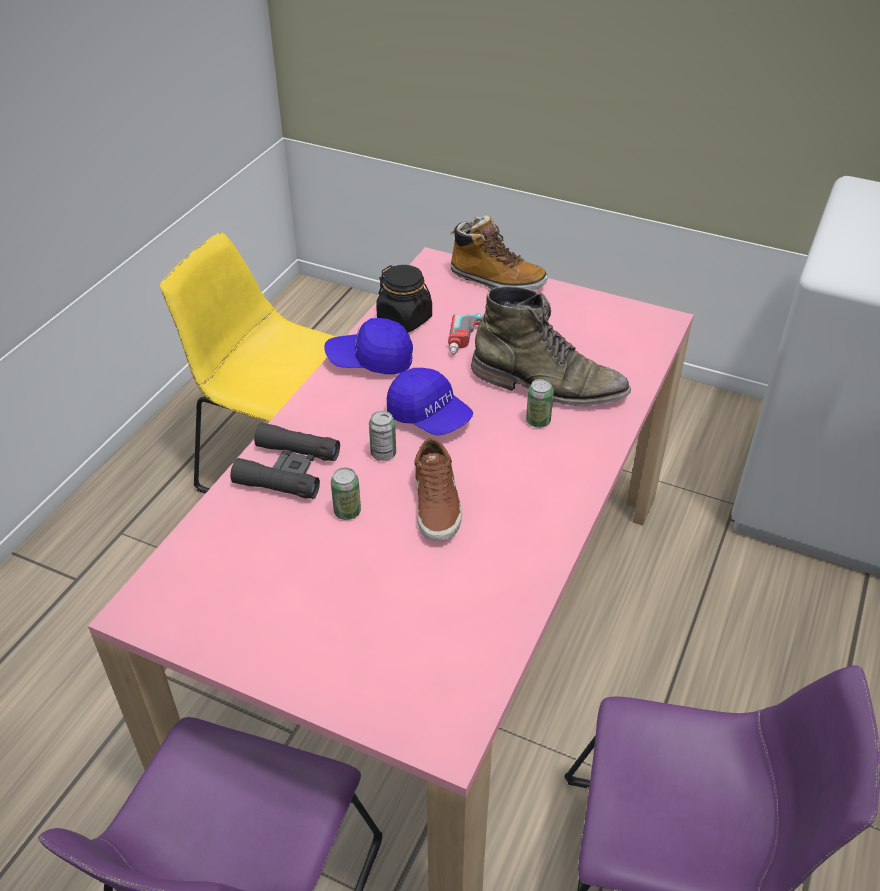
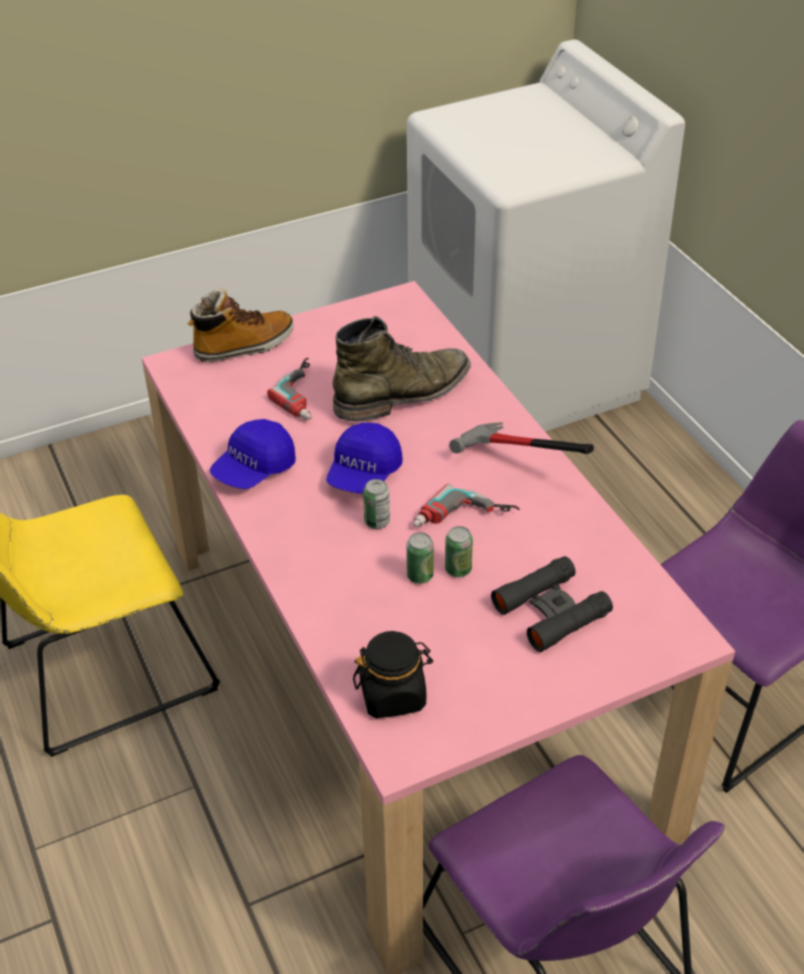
camera: 50 degrees left, 0 degrees up
(288, 469) = (331, 585): black binoculars -> black binoculars (551, 611)
(405, 319) = (226, 422): black jar -> black jar (393, 695)
(429, 417) = (364, 474): blue cap -> blue cap turned 120 degrees clockwise
(438, 502) = (464, 521): brown shoe -> power drill
(538, 421) = (436, 422): can -> can (458, 569)
(541, 494) = (513, 465): none -> hammer

